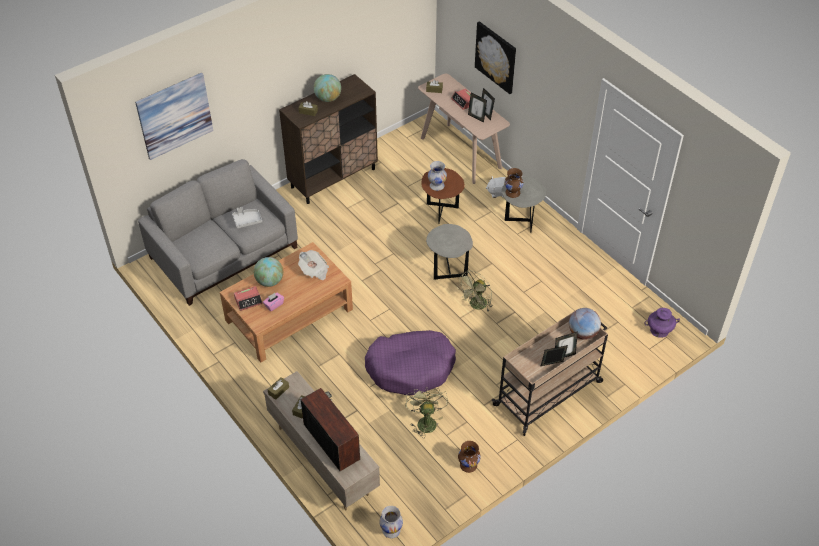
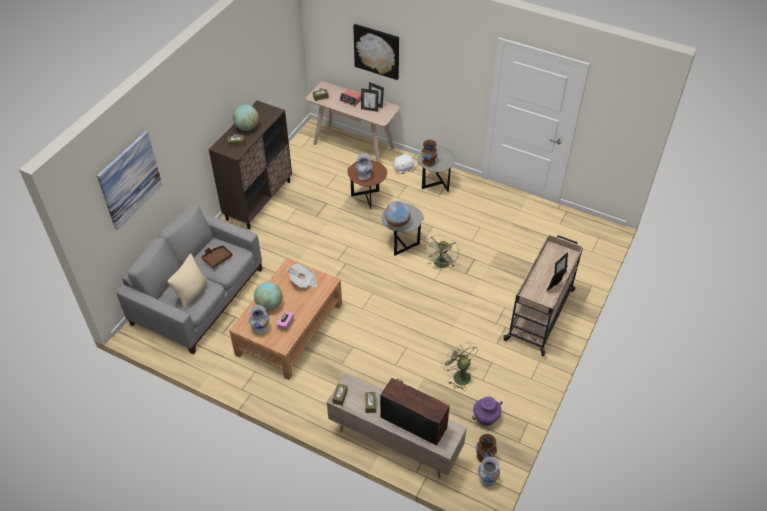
camera: 25 degrees left, 0 degrees up
(206, 245) = (192, 293): none -> beige pillow
(247, 220) = (217, 258): grey tray -> brown tray
(248, 300) = (260, 328): alarm clock -> white vase
(411, 368) = (420, 335): purple dog bed -> none
(468, 465) = (515, 398): brown vase -> brown vase (484, 456)
(582, 333) = (561, 253): globe -> globe (397, 222)
(659, 330) = (590, 234): purple vase -> purple vase (486, 417)

